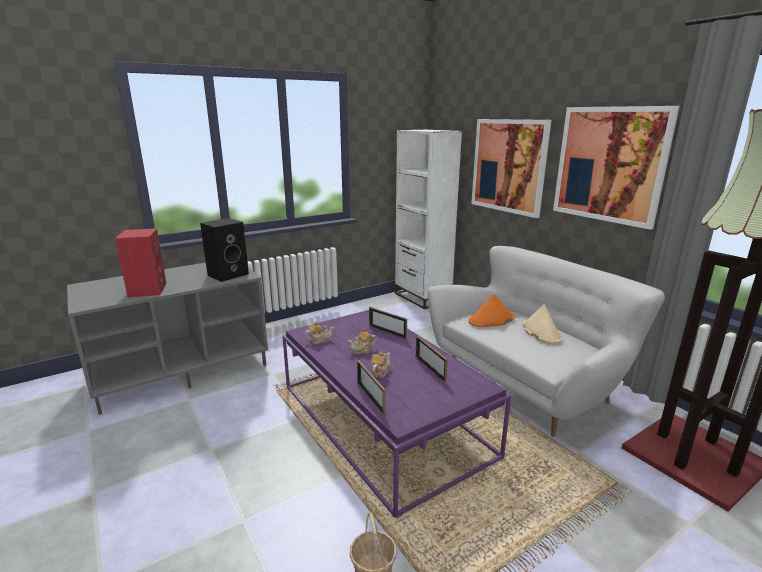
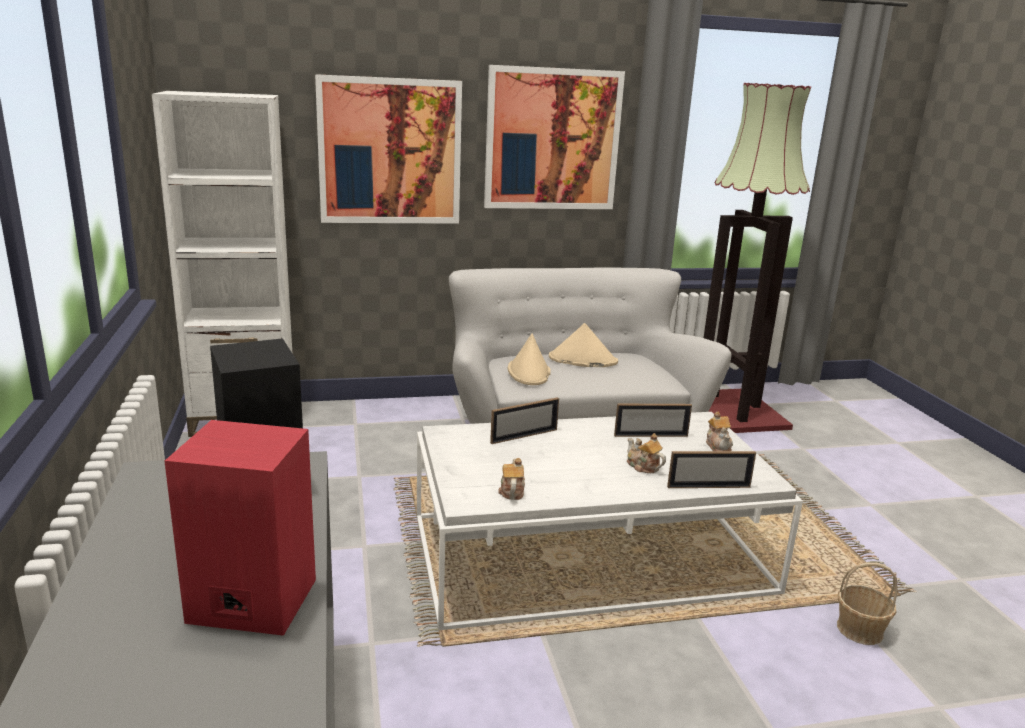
camera: 70 degrees left, 0 degrees up
(362, 350) = (571, 465): teapot -> teapot (718, 446)
(383, 419) = (590, 553): purple coffee table -> white coffee table
(491, 320) = (529, 372): orange hat -> beige hat

